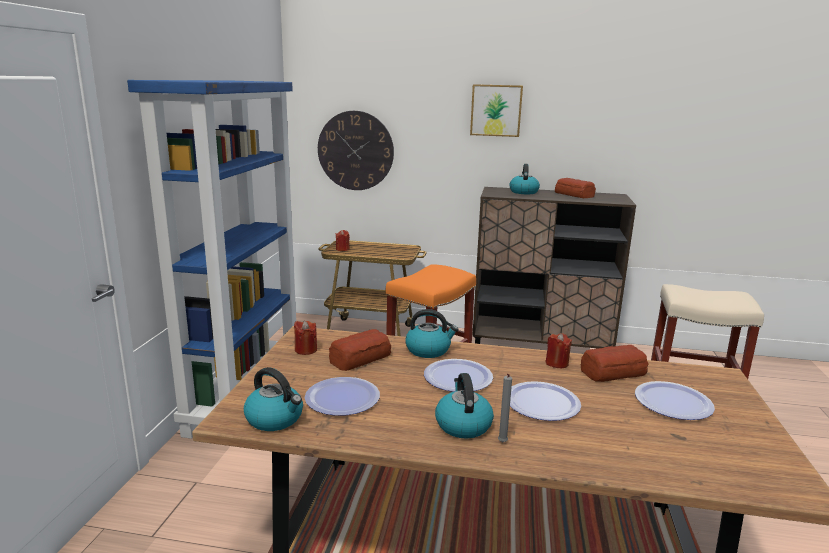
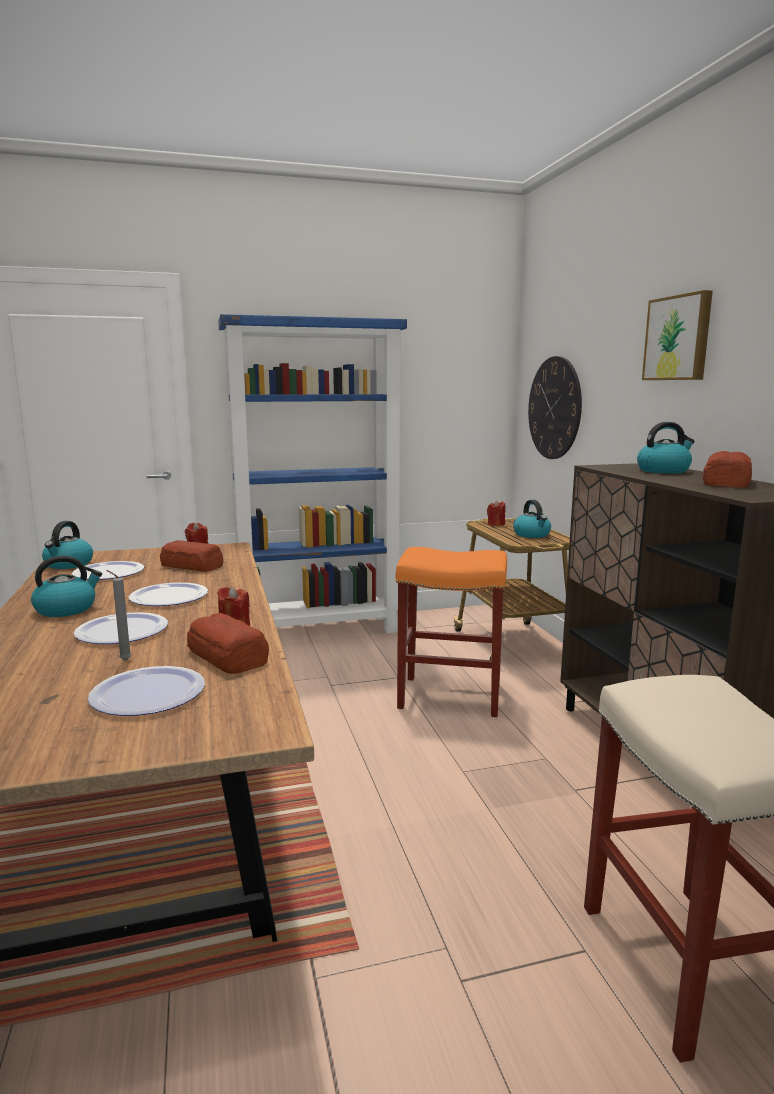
camera: 65 degrees right, 5 degrees down
(429, 350) = (229, 581): kettle -> kettle (532, 535)
(502, 443) = (31, 624): grey candle -> grey candle (123, 660)

